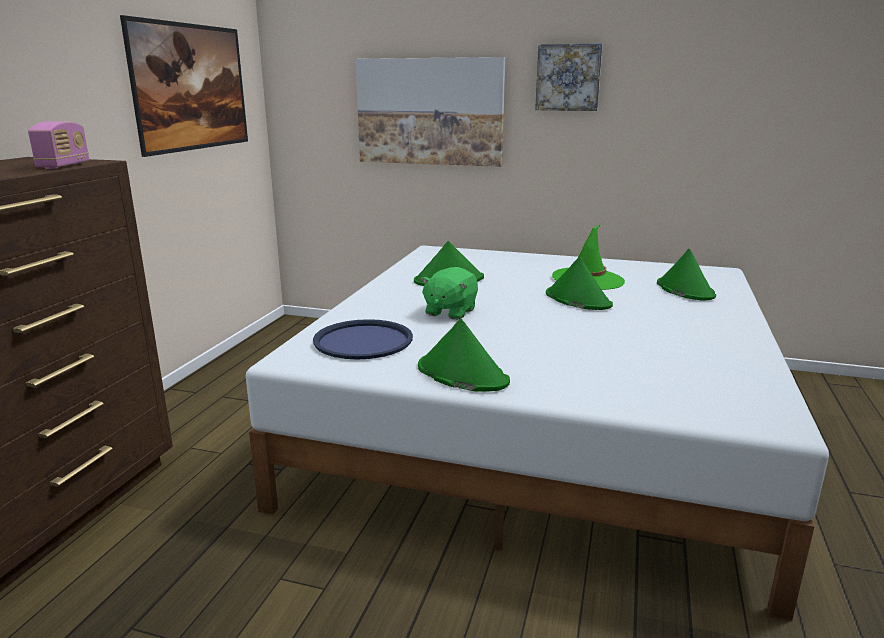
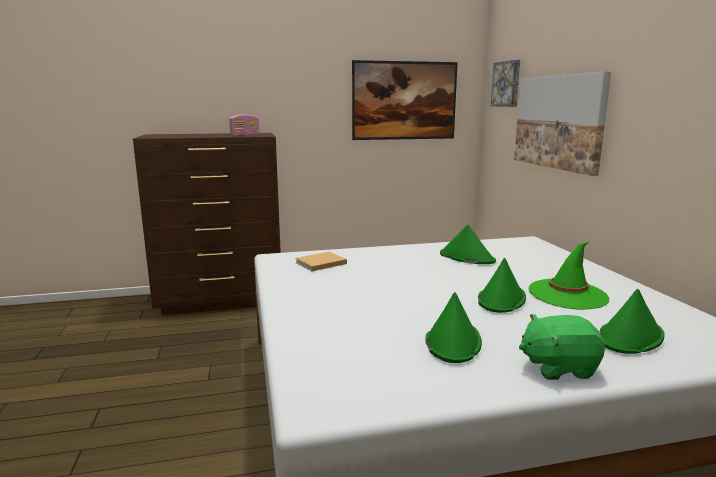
camera: 60 degrees right, 5 degrees down
(363, 341) = (319, 263): blue tray -> beige book
(450, 312) = (401, 270): green plush toy -> green plush toy (558, 367)
(461, 374) = (296, 293): green hat -> green hat (452, 341)
(568, 77) = (657, 89): picture -> picture (507, 84)

